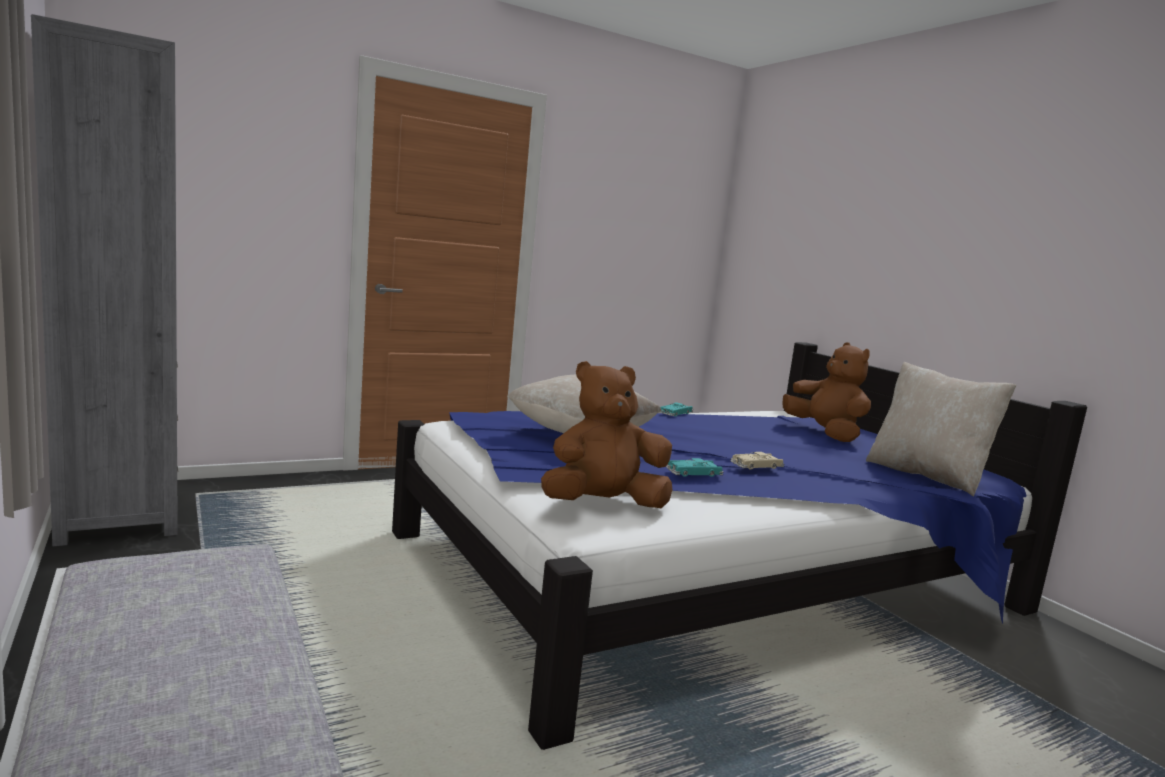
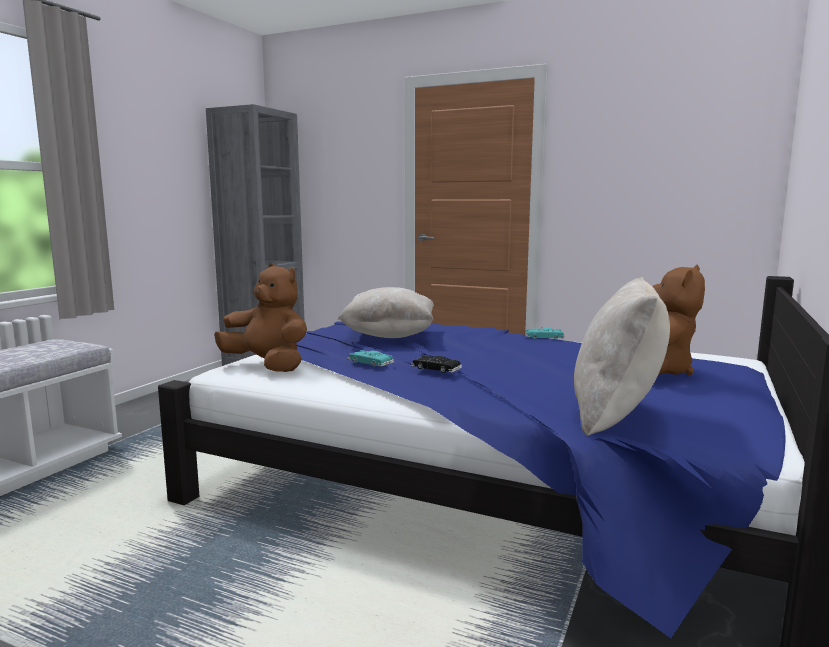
camera: 55 degrees right, 0 degrees up
(756, 466) = (436, 368): beige toy car -> black toy car

